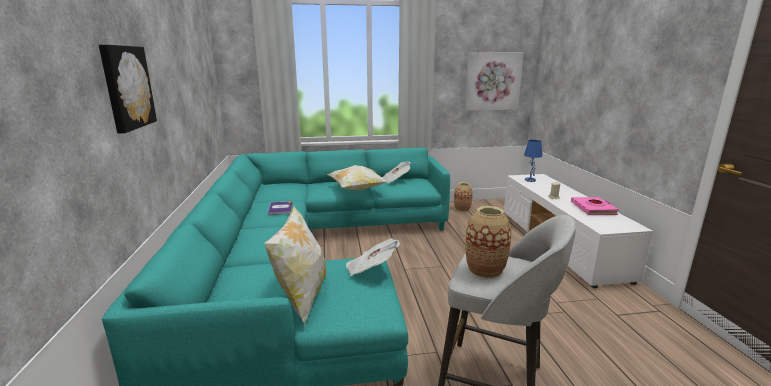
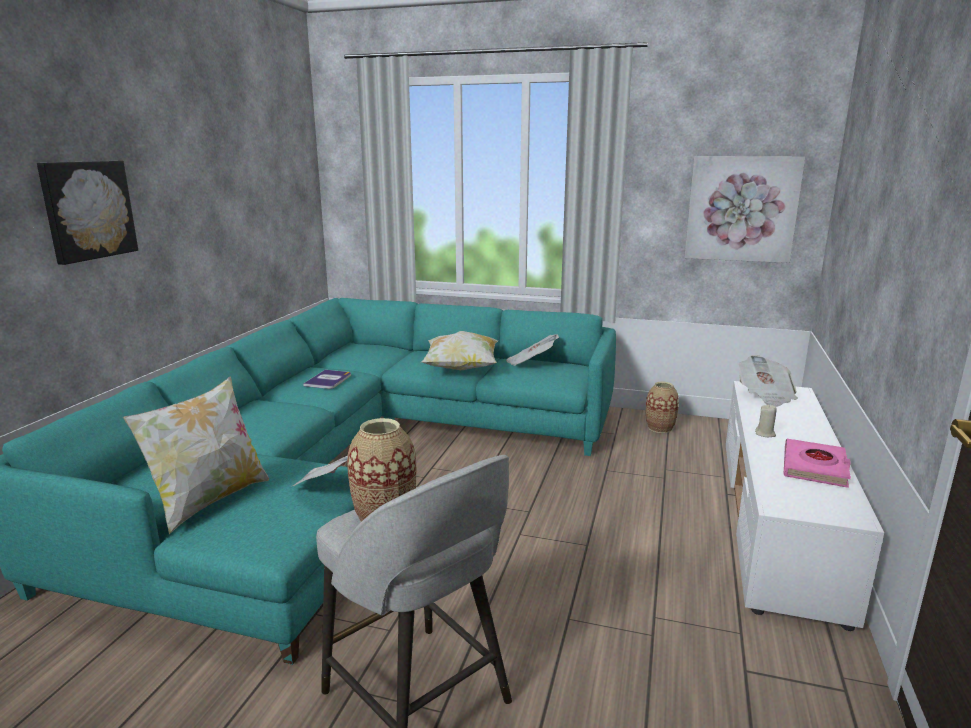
camera: 25 degrees right, 0 degrees up
(530, 180) = (765, 396): blue table lamp -> newspaper

